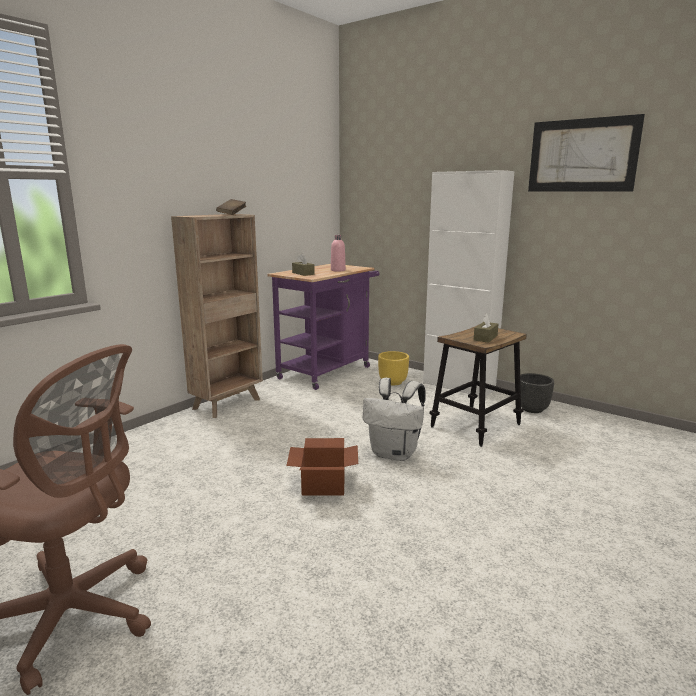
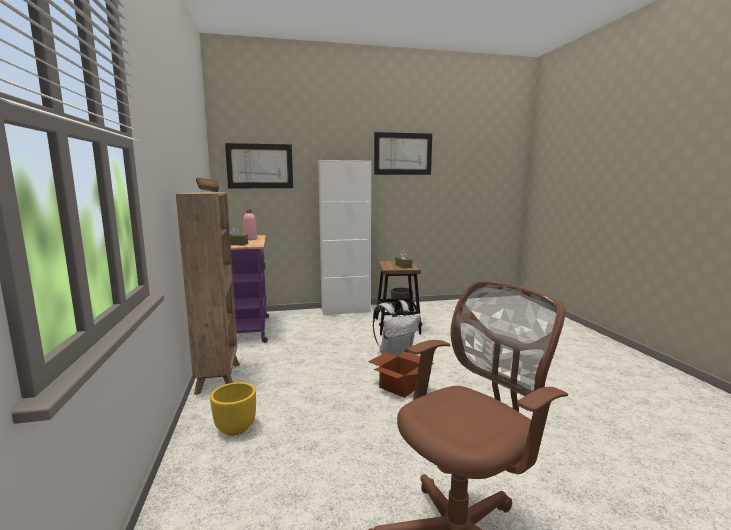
camera: 50 degrees left, 5 degrees down
(384, 181) = (260, 166): none -> picture
(393, 382) = (305, 320): yellow planter -> yellow planter (236, 428)

